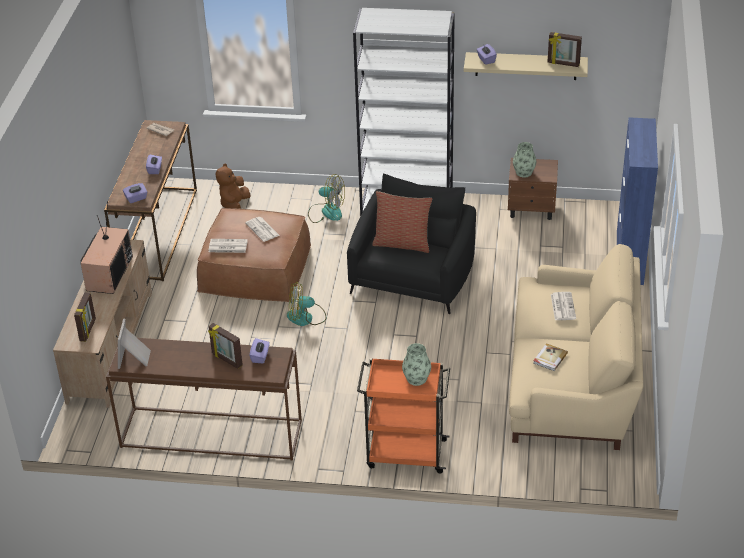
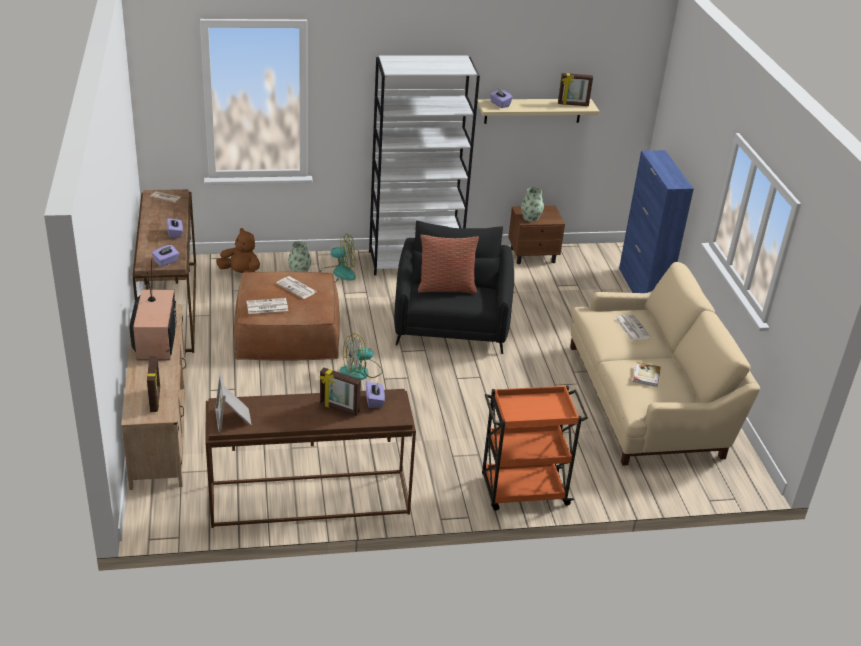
camera: 20 degrees left, 5 degrees down
(234, 205) = (241, 275): brown plush toy -> brown plush toy turned 120 degrees clockwise
(416, 378) = (547, 404): vase -> vase (299, 272)

